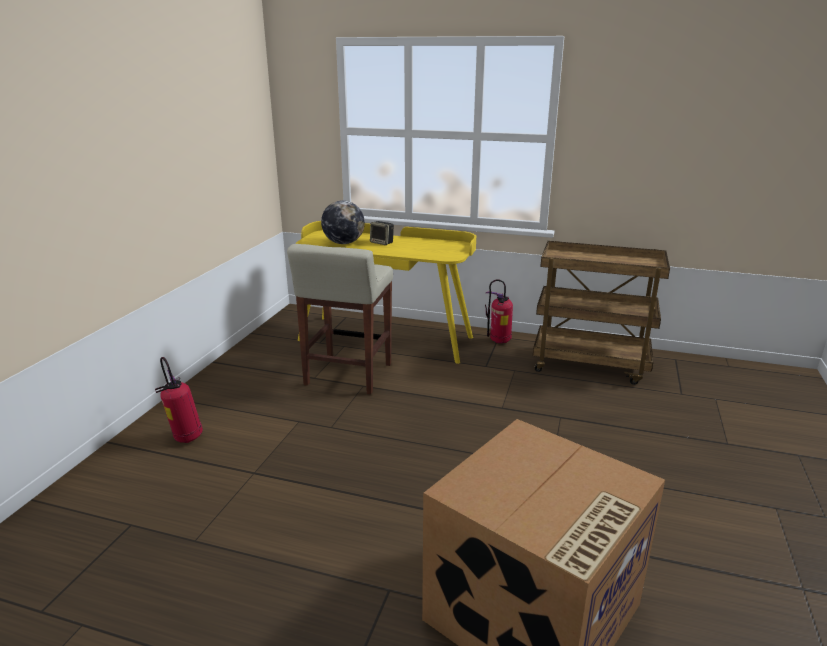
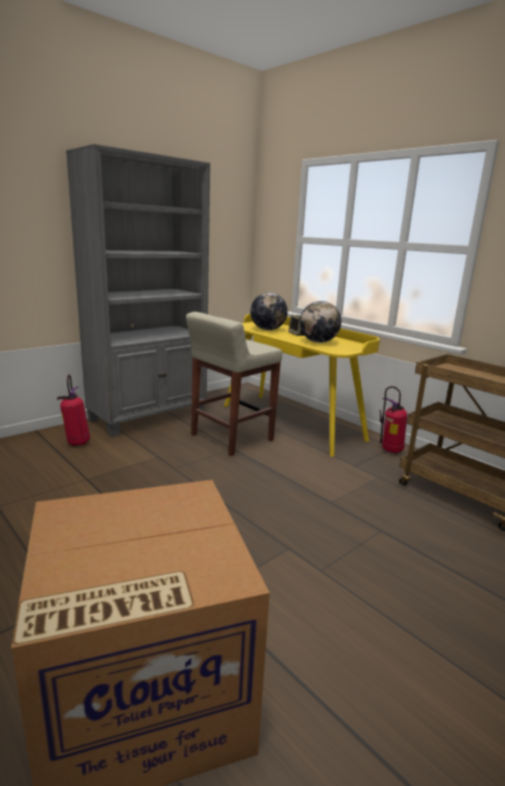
camera: 30 degrees right, 5 degrees down
(229, 379) = (149, 416): none -> grey bookcase
(415, 249) = (318, 342): none -> globe

